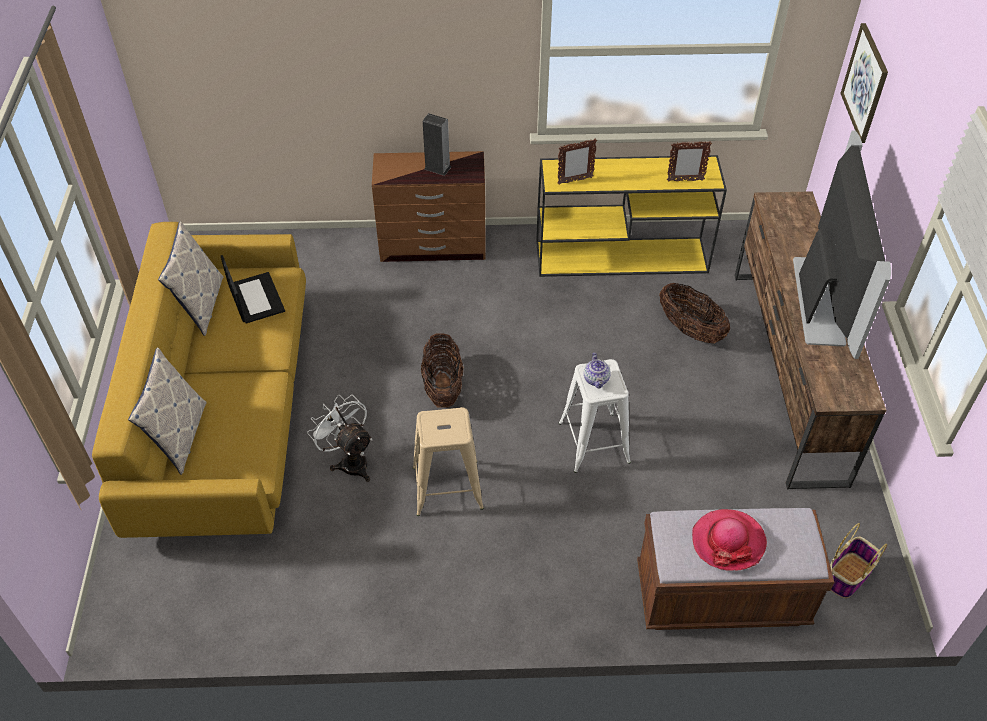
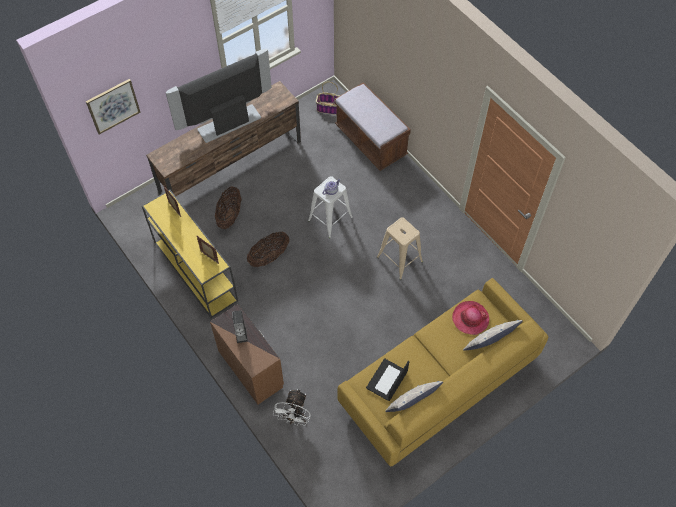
camera: 125 degrees left, 10 degrees up
(350, 461) = (418, 307): white fan -> white fan (294, 417)
(443, 387) = (346, 297): basket -> basket (269, 257)
(728, 541) = (374, 115): hat -> hat (470, 318)

